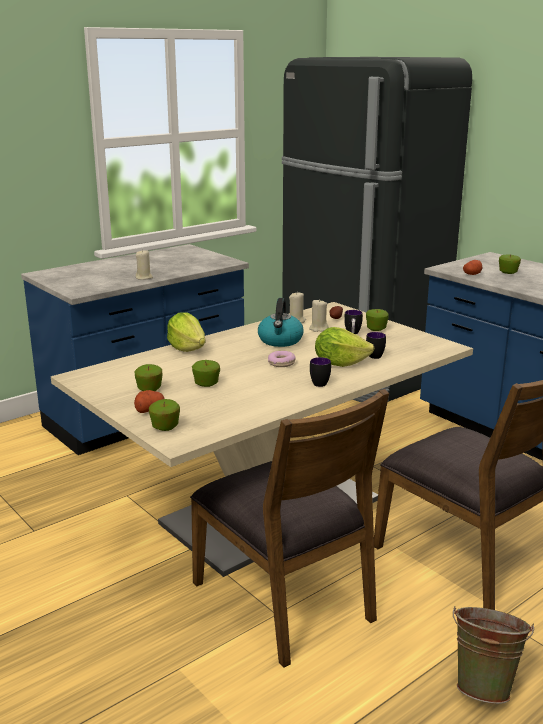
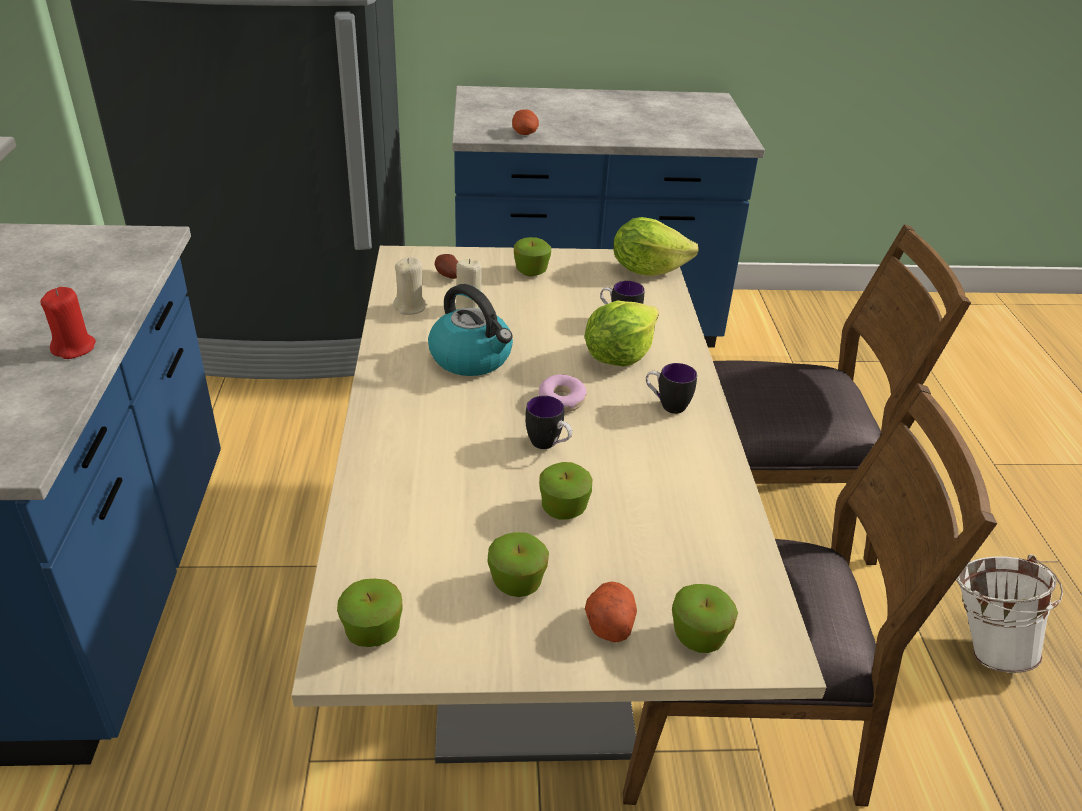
camera: 55 degrees left, 15 degrees up
(144, 277) = (74, 348): beige candle -> red candle
(187, 348) = (383, 456): lettuce -> lettuce (647, 269)
(352, 333) = (523, 294): mug -> mug (548, 445)
(485, 685) = (983, 645): green bucket -> white bucket
(508, 272) = (551, 116): apple -> apple (372, 631)

